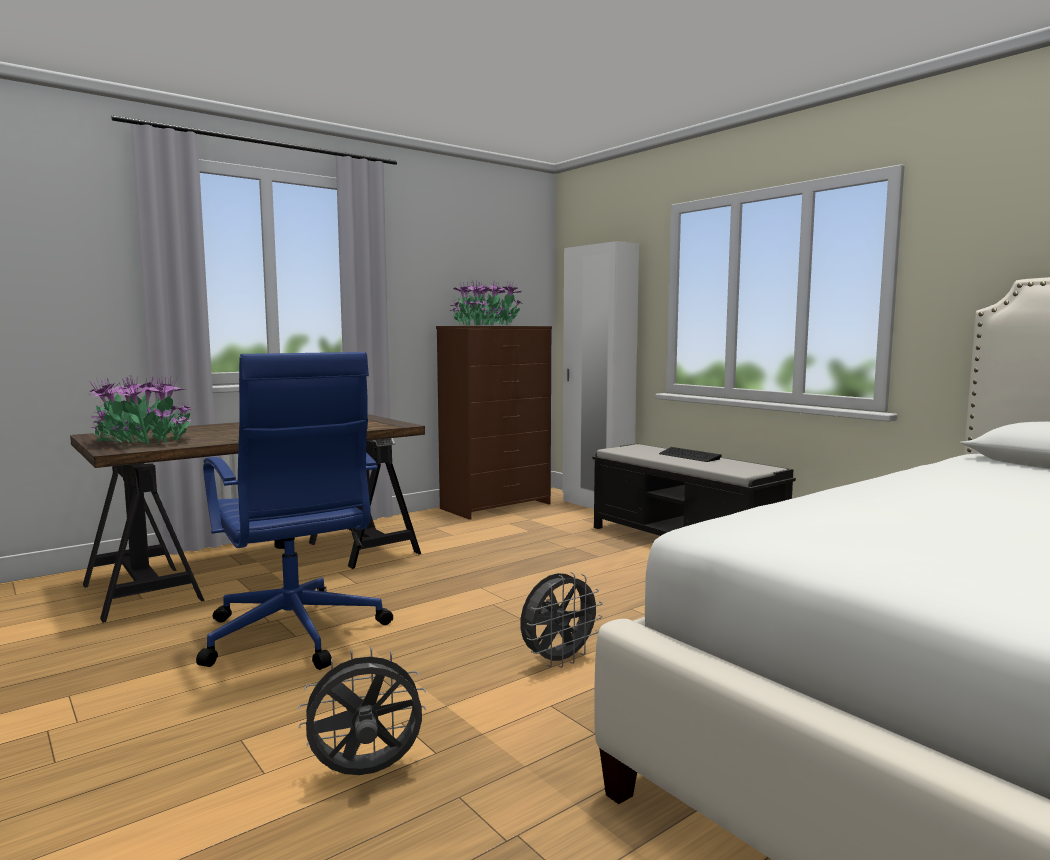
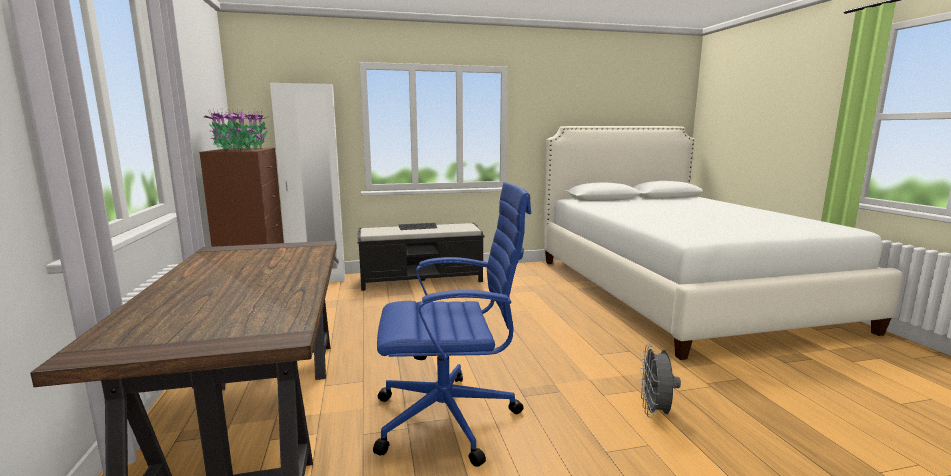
camera: 65 degrees left, 5 degrees up
(142, 441) = (229, 325): potted plant -> none
(558, 660) = (552, 342): grey fan -> none

